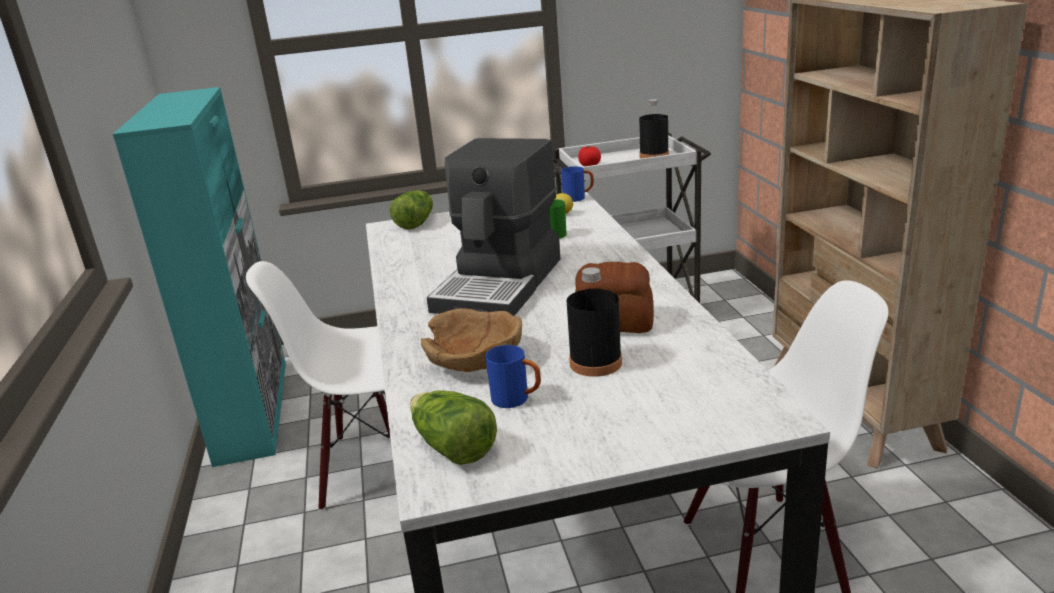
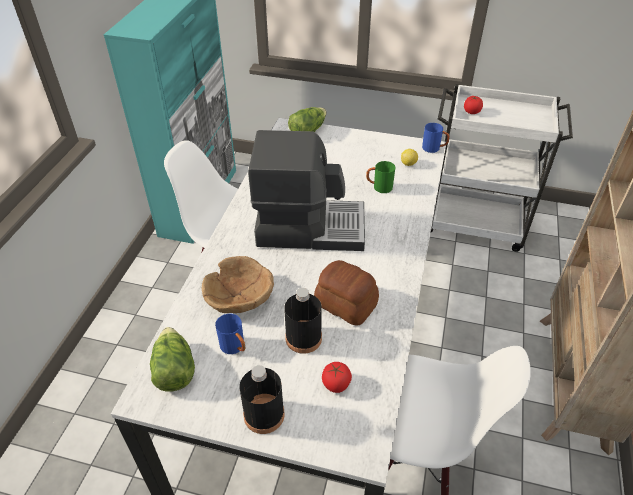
camera: 25 degrees right, 20 degrees up
(501, 284) = (310, 227): coffee machine -> coffee machine turned 135 degrees counterclockwise
(654, 156) = (529, 119): black bottle -> black bottle (264, 415)
(678, 382) = (336, 384): none -> tomato

